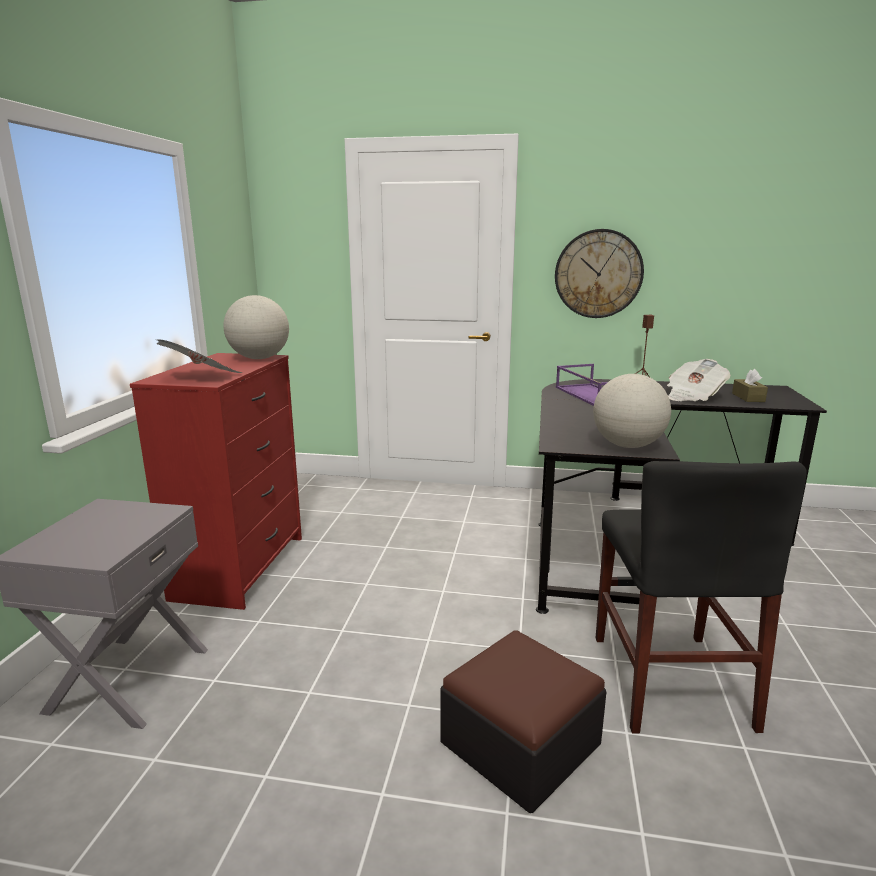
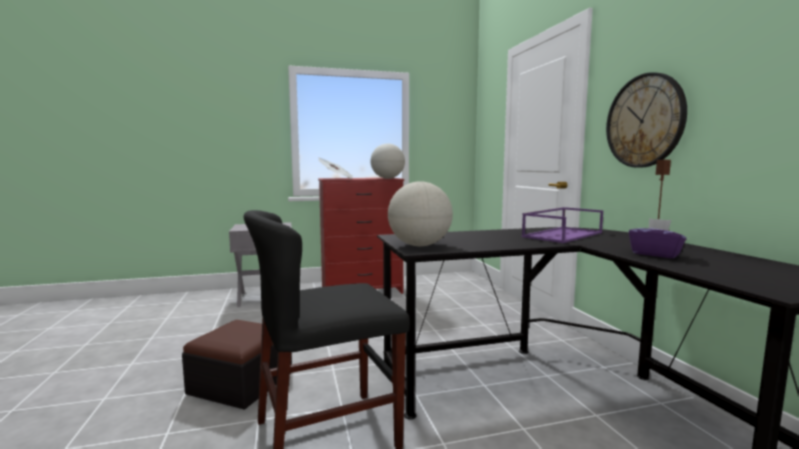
camera: 65 degrees right, 10 degrees down
(693, 396) = (655, 254): newspaper -> purple tissue box
(748, 397) = (729, 270): brown tissue box -> none

